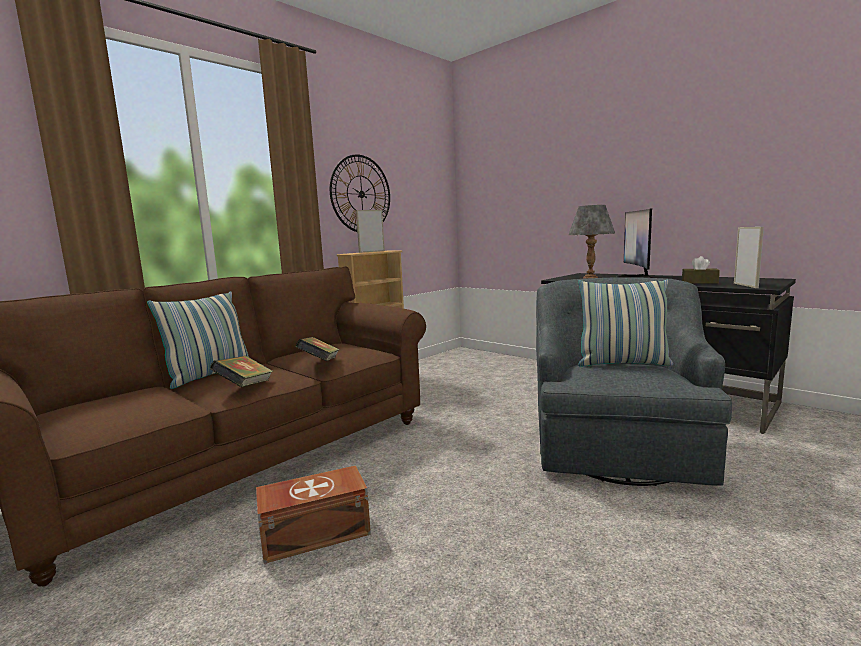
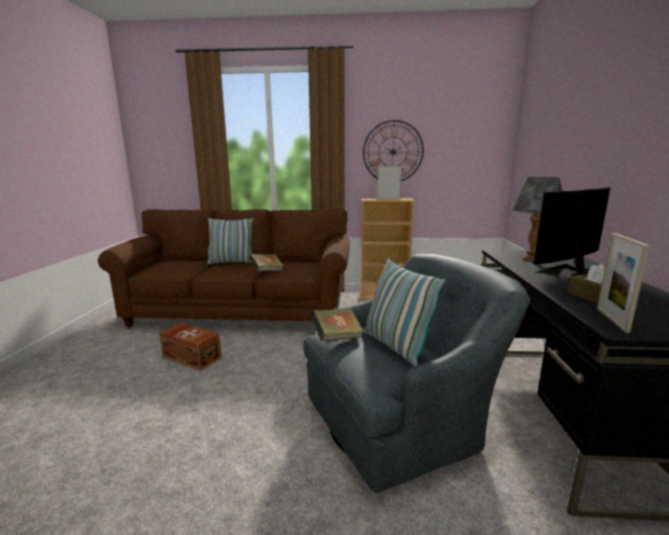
camera: 50 degrees right, 5 degrees up
(245, 387) = (220, 273): book -> book (337, 338)
(745, 285) = (612, 319): picture frame -> picture frame turned 135 degrees clockwise

